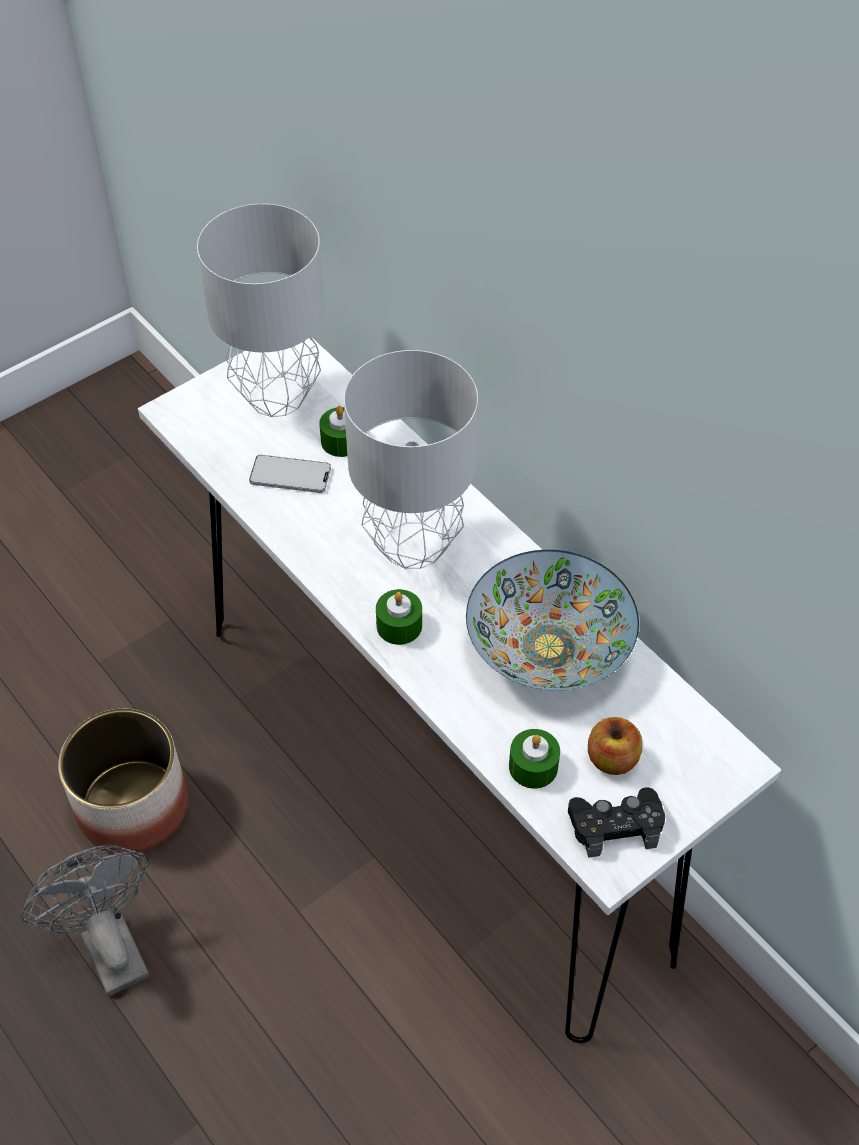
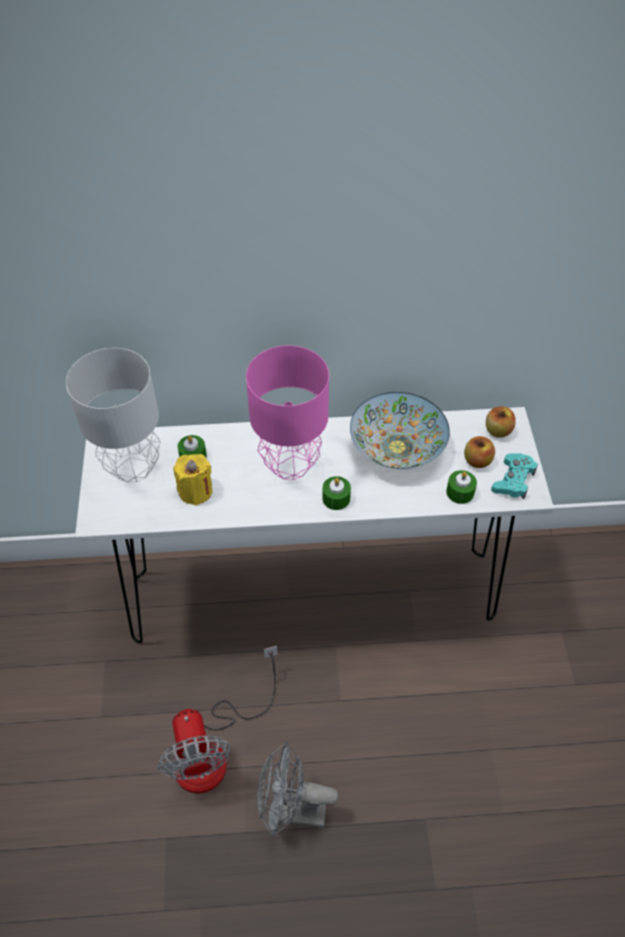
camera: 55 degrees left, 0 degrees up
(134, 806) = (214, 749): planter -> fan
(290, 475) = (195, 491): phone -> yellow candle
(412, 543) = (289, 465): grey table lamp -> pink table lamp
(615, 825) = (513, 480): black game controller -> turquoise game controller
(696, 757) = (498, 430): none -> apple

